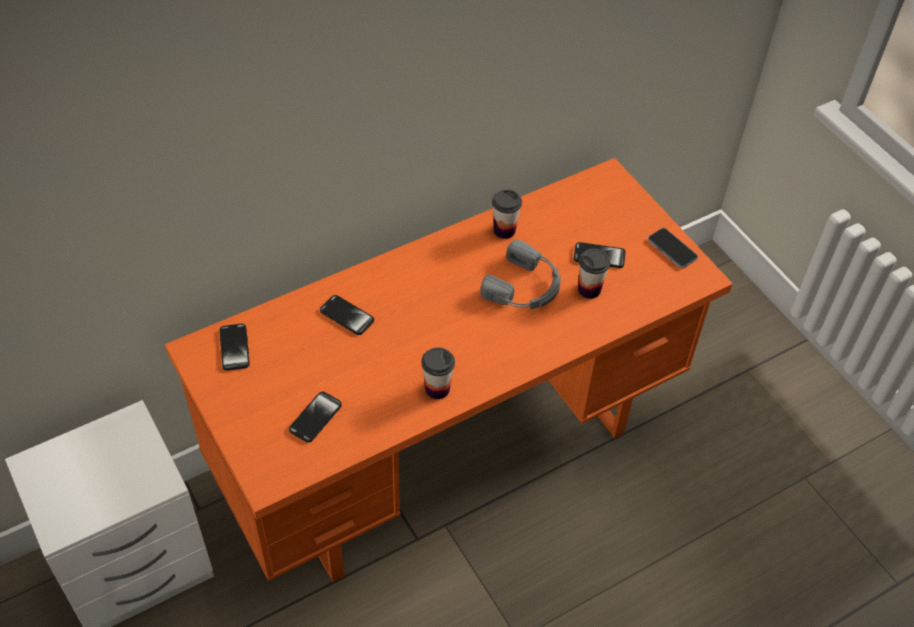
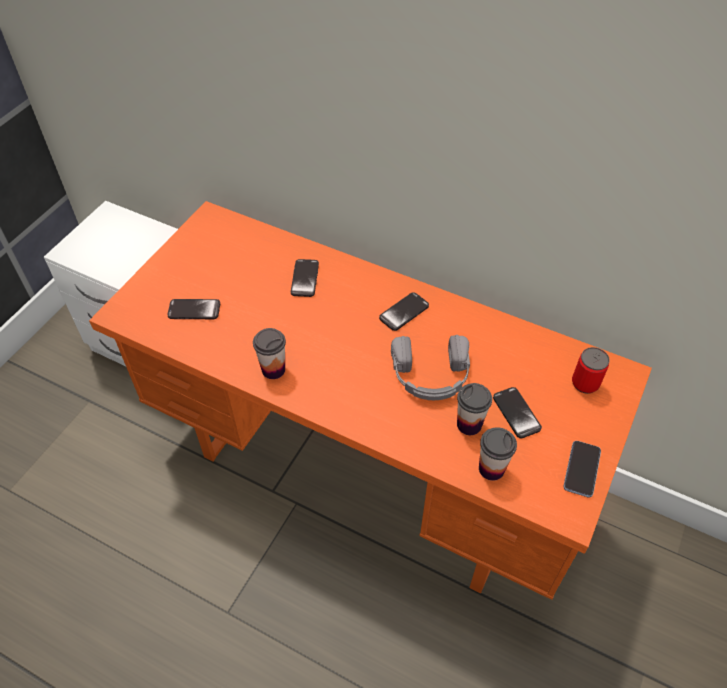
camera: 60 degrees right, 0 degrees up
(234, 348) = (227, 235): phone -> phone (404, 312)
(504, 230) = (481, 330): cup -> cup (491, 469)
(601, 201) = (585, 383): none -> can

